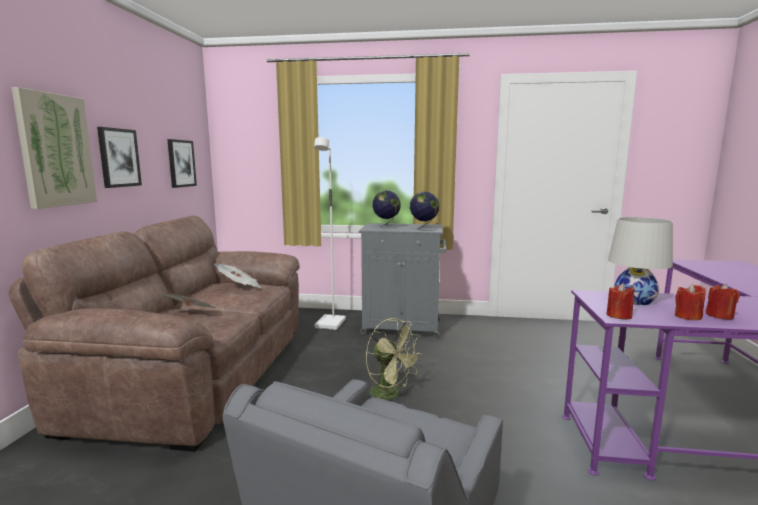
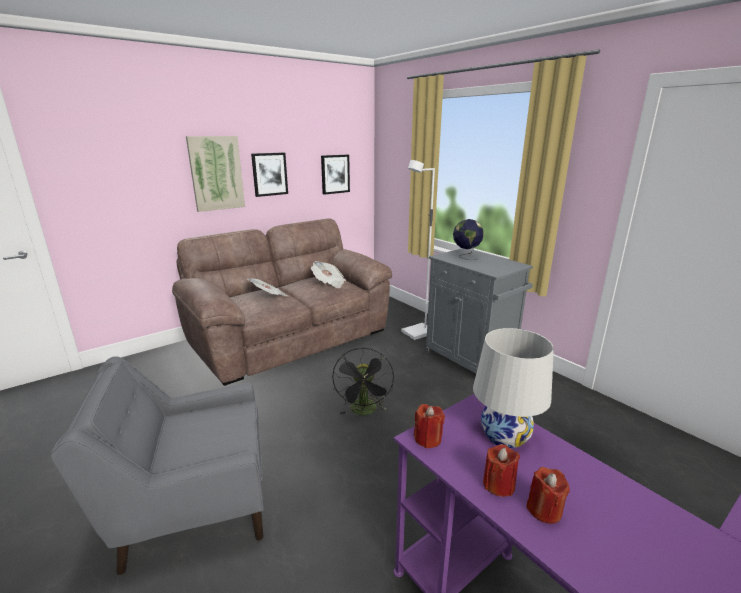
camera: 45 degrees right, 10 degrees up
(391, 395) = (364, 411): green fan -> black fan
(423, 229) = (490, 268): globe -> none

